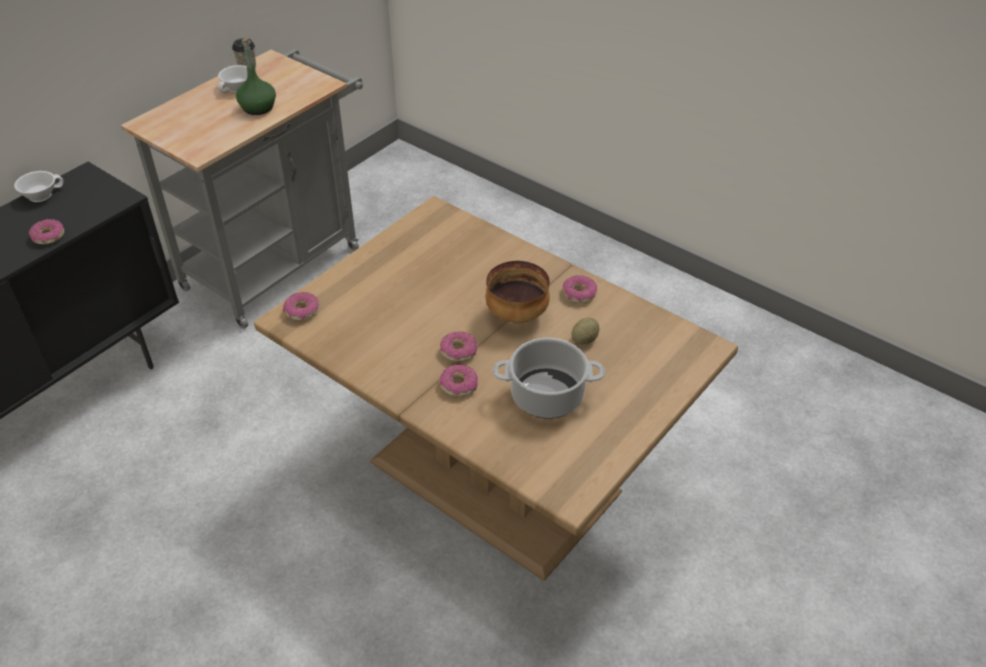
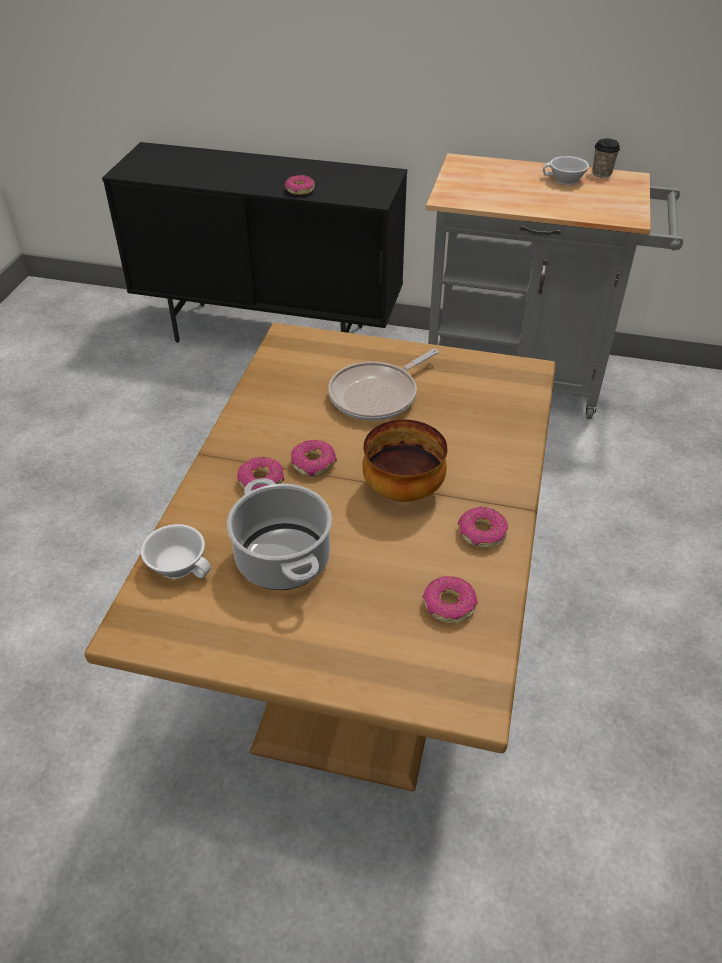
camera: 65 degrees right, 0 degrees up
(41, 194) = (347, 168): white cup -> white cup (180, 564)
(258, 107) = (547, 200): green bottle -> none
(302, 311) = (304, 342): donut -> donut (448, 605)
(404, 293) = (377, 395): none -> frying pan
(584, 340) = (401, 564): potato -> none

